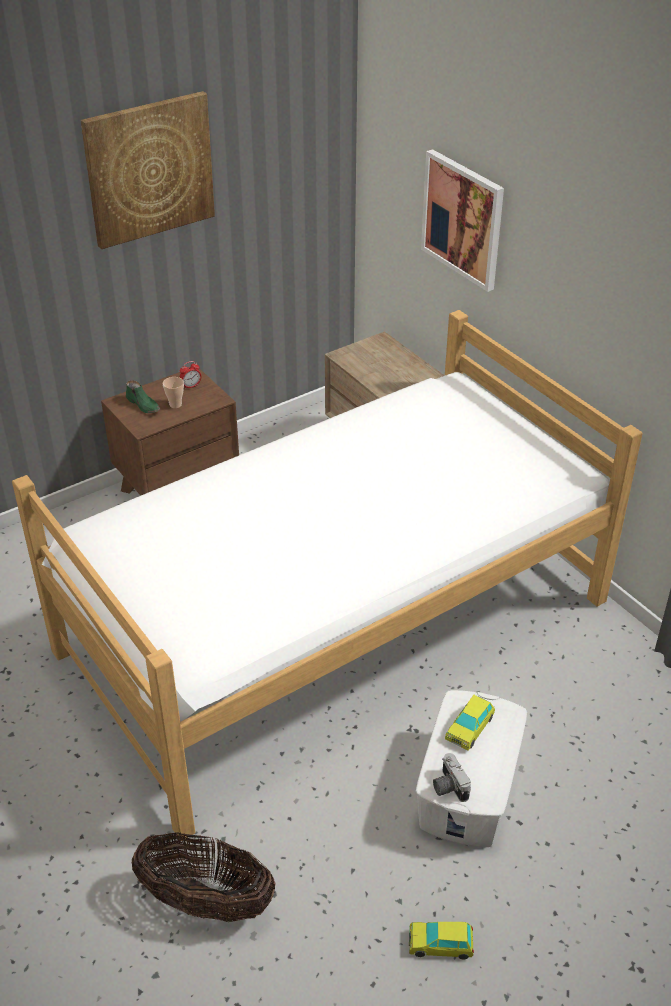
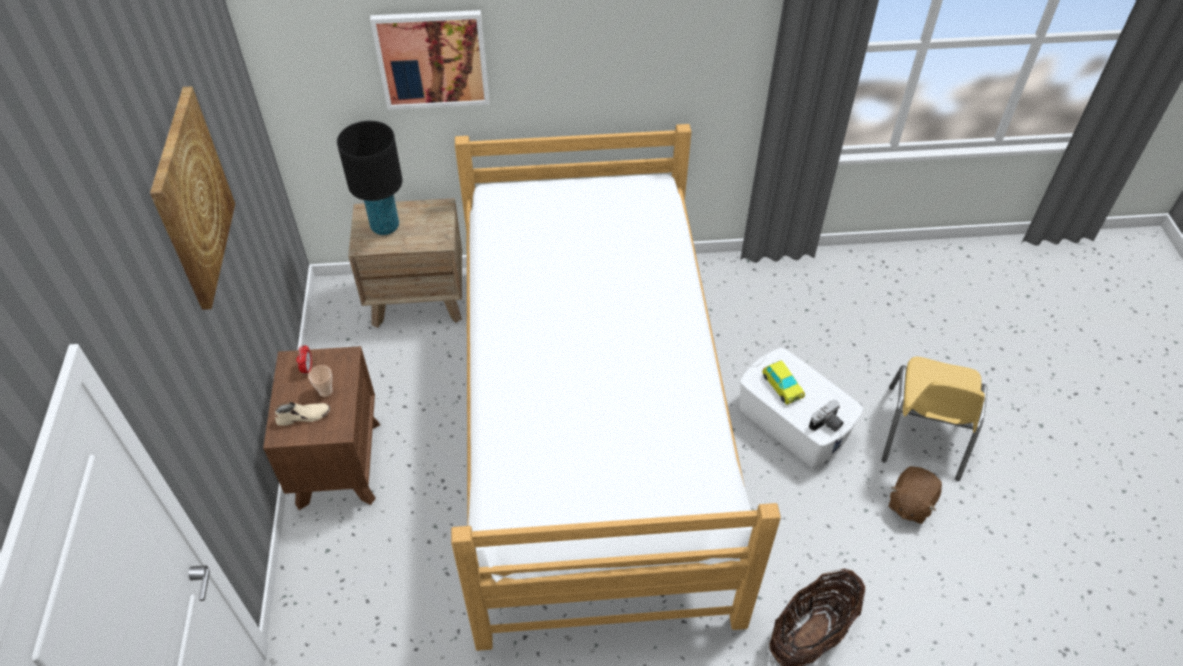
camera: 60 degrees left, 10 degrees up
(144, 405) = (304, 416): green shoe -> beige shoe
(375, 357) = (385, 226): none -> black table lamp
(440, 944) = (910, 504): toy car -> brown plush toy
(448, 786) = (826, 425): camera -> camera turned 45 degrees counterclockwise
(558, 926) = (923, 433): none -> yellow chair

